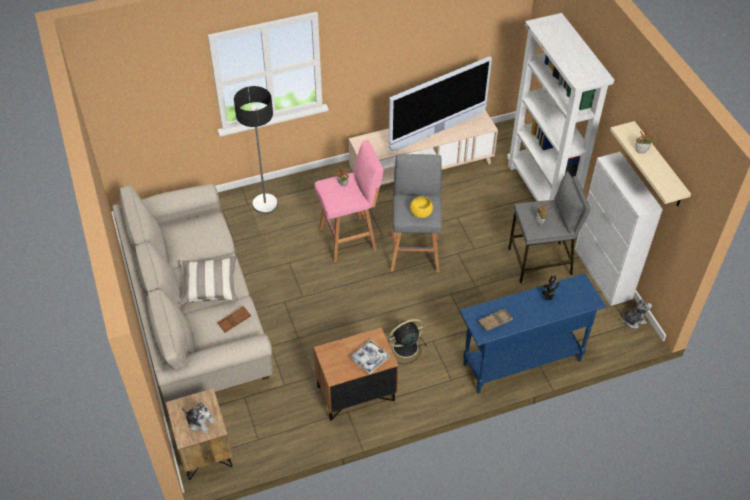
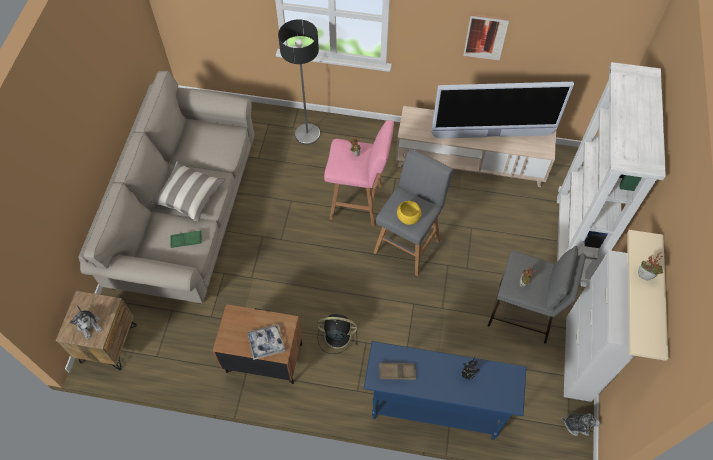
camera: 30 degrees right, 10 degrees up
(234, 321) = (186, 240): brown tray -> green tray
(404, 47) = (485, 37): none -> picture

